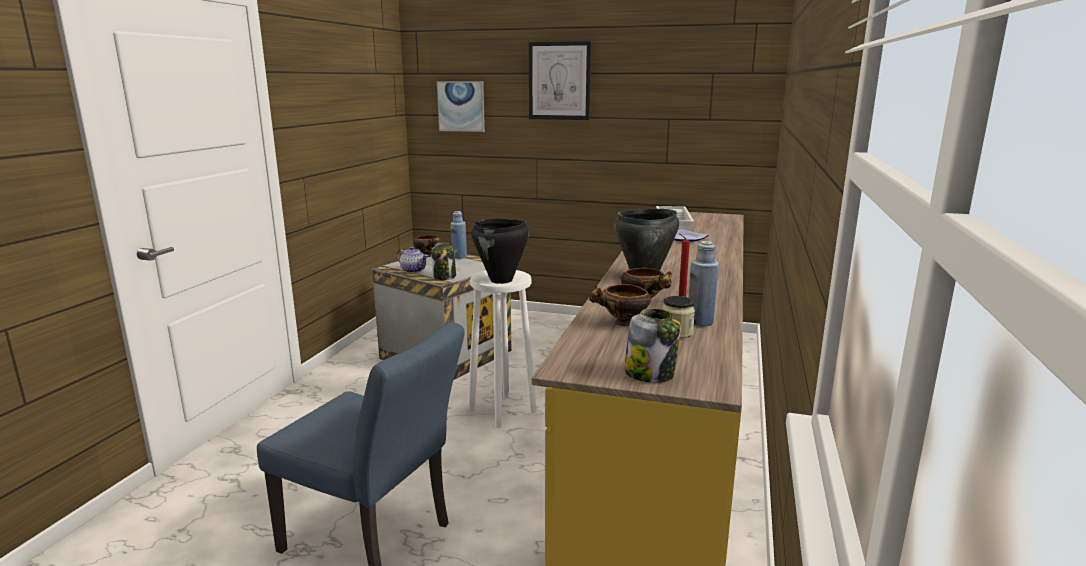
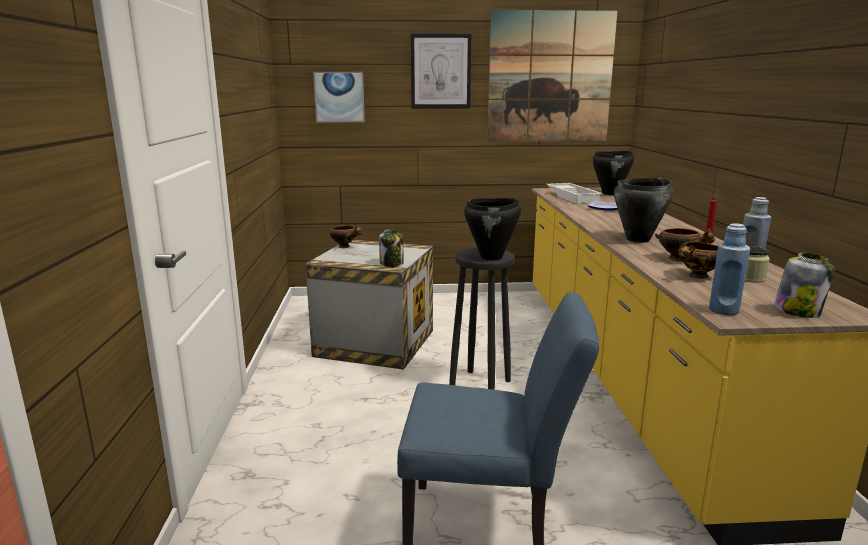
camera: 20 degrees left, 0 degrees up
(413, 270) = (351, 261): teapot -> none
(459, 256) = (377, 245): blue bottle -> blue bottle (723, 310)
(503, 410) = (480, 384): white stool -> black stool
(678, 87) = (550, 77): none -> picture
(726, 222) = (610, 194): none -> black cooking pot

